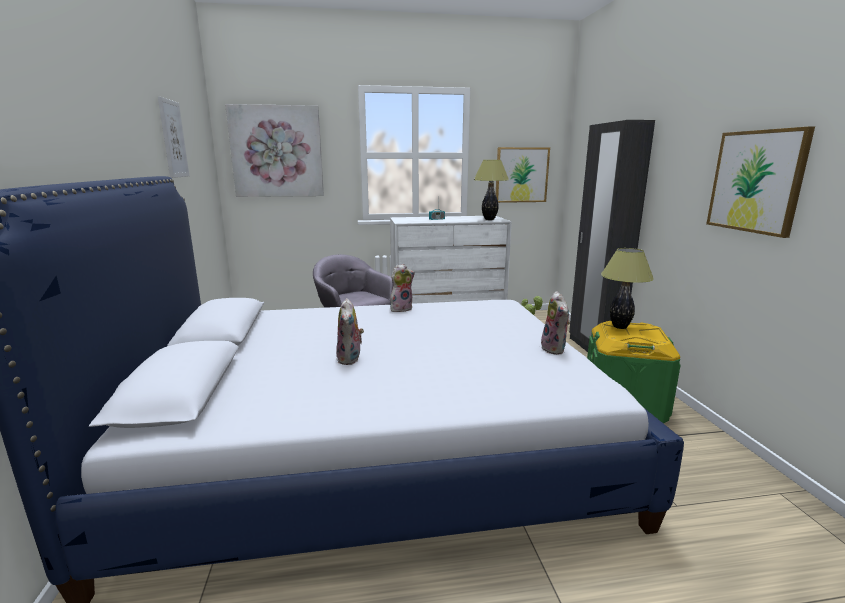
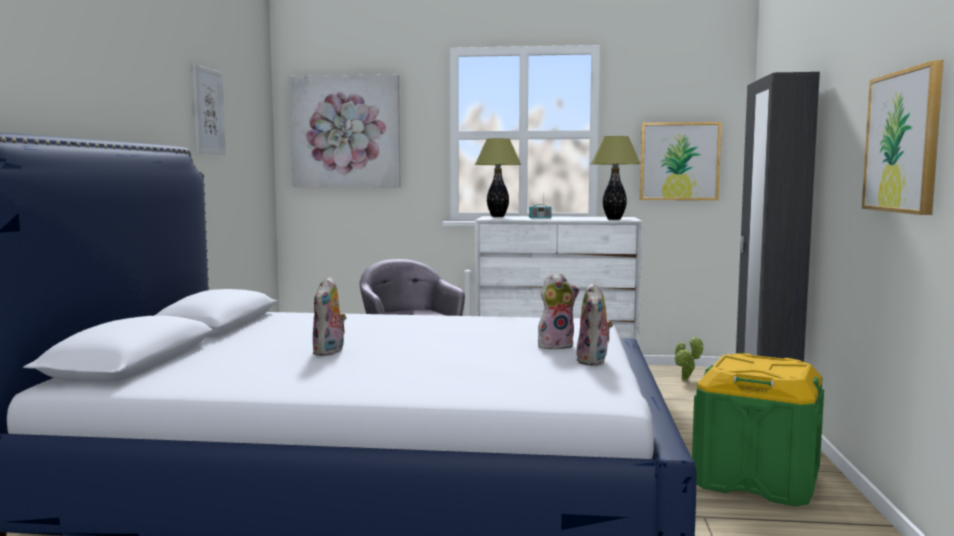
camera: 15 degrees right, 10 degrees down
(401, 308) = (442, 318): plush toy -> plush toy (556, 345)
(619, 327) = (745, 359): table lamp -> table lamp (497, 216)

